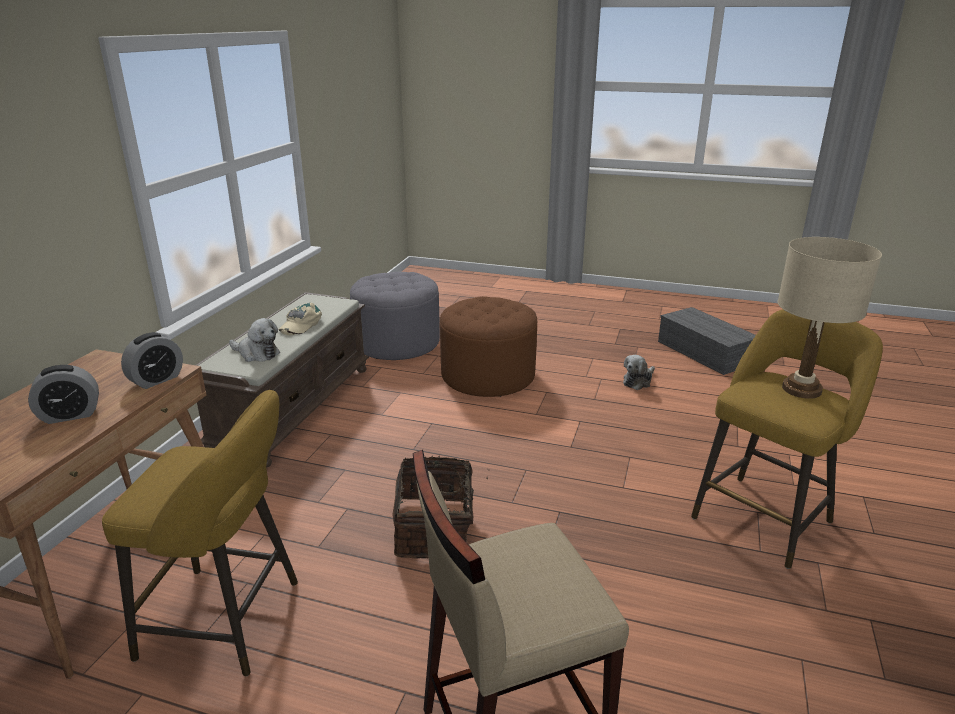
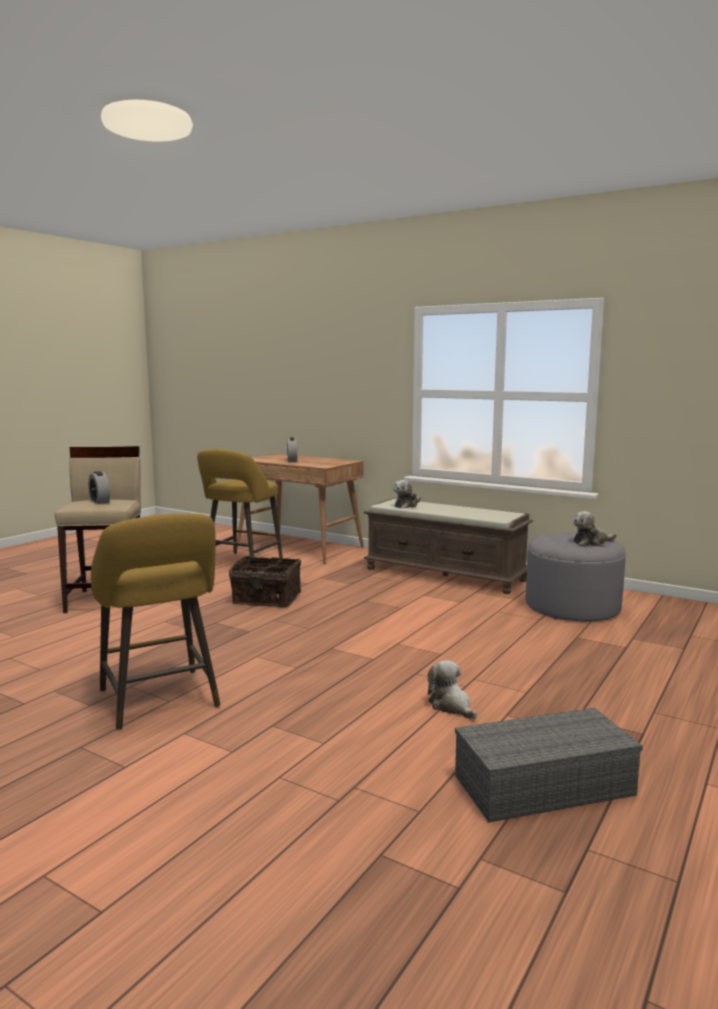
camera: 105 degrees right, 15 degrees down
(156, 380) = (315, 465): alarm clock -> alarm clock (100, 501)
(300, 324) = (454, 511): beige cap -> none
(402, 277) = (591, 542): none -> plush toy
(488, 375) = (486, 634): brown ottoman -> none
(801, 389) = (150, 568): beige table lamp -> none

